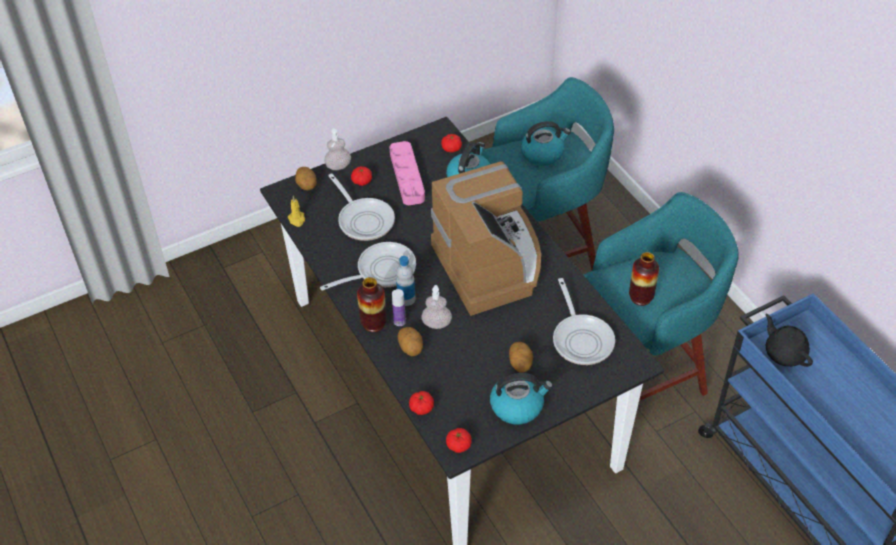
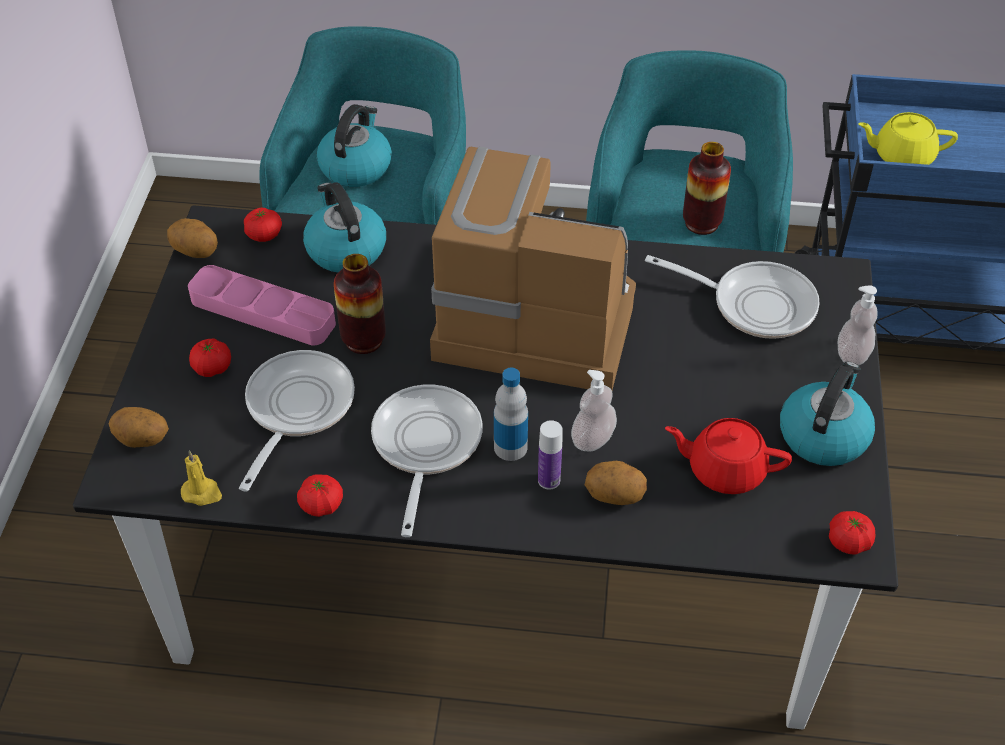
camera: 55 degrees left, 0 degrees up
(338, 166) = (146, 378): soap dispenser -> soap dispenser (852, 354)
(364, 219) = (296, 409): frying pan -> frying pan turned 75 degrees counterclockwise
(373, 324) = (524, 514): vase -> vase (363, 340)
(421, 408) = (743, 547): tomato -> tomato (321, 505)
(461, 379) = (724, 469): none -> red teapot
(520, 364) = (748, 389): potato -> potato (196, 251)
(784, 353) = (902, 156): black teapot -> yellow teapot

